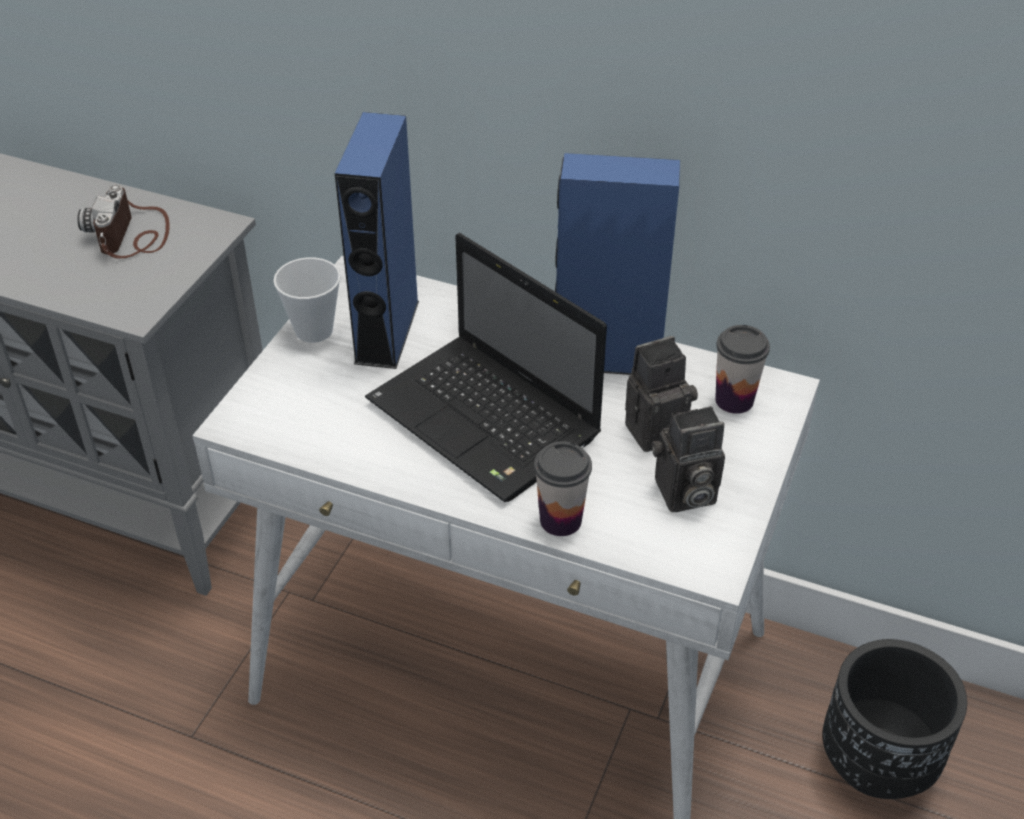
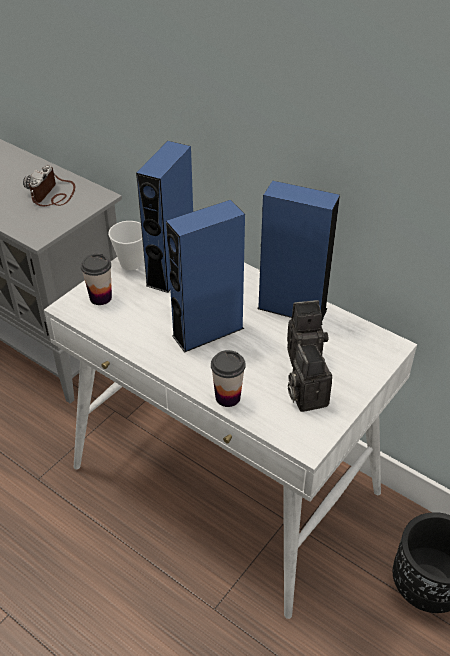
camera: 15 degrees right, 0 degrees up
(487, 421) = (208, 332): laptop -> blue speaker
(683, 495) = (306, 397): camera -> camera turned 75 degrees clockwise
(734, 400) = (359, 347): cup -> cup (100, 297)

